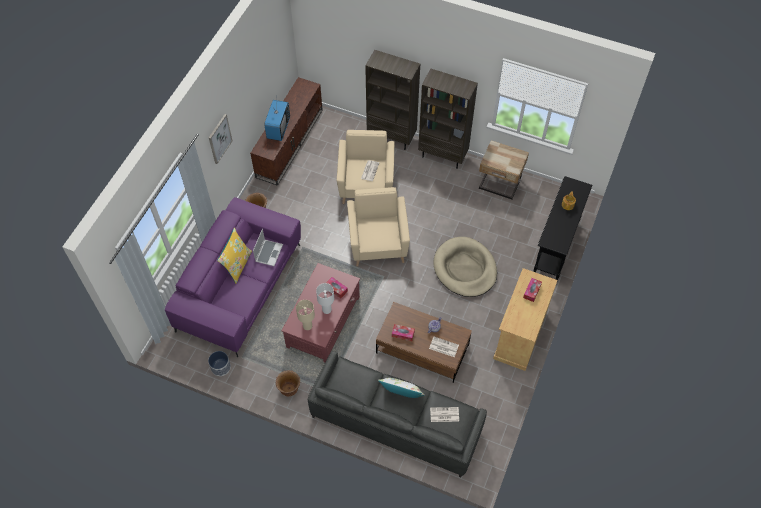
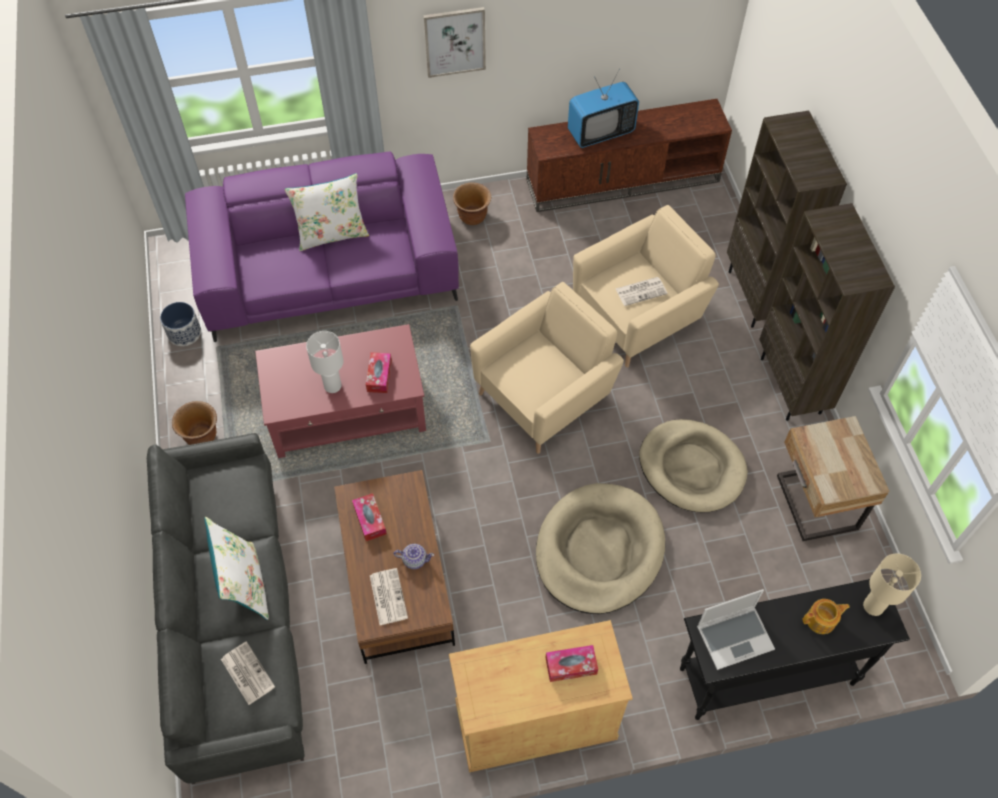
camera: 55 degrees right, 0 degrees up
(237, 265) = (332, 234): yellow pillow -> white pillow
(268, 253) = (381, 256): laptop -> laptop (735, 637)
(307, 326) = (285, 378): beige table lamp -> beige table lamp (872, 606)
(453, 213) = (691, 468): none -> beige dog bed

